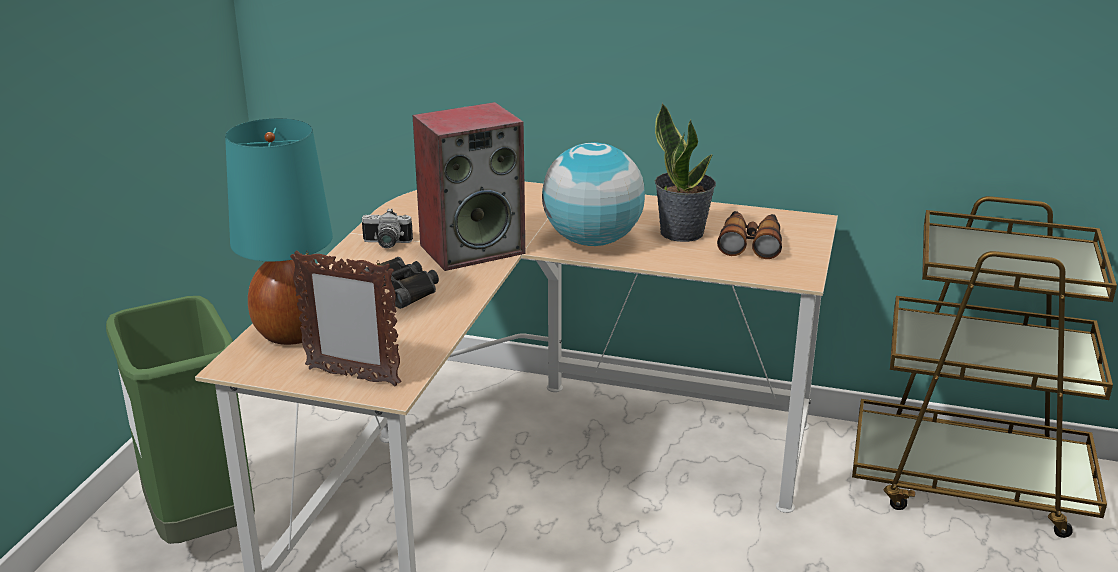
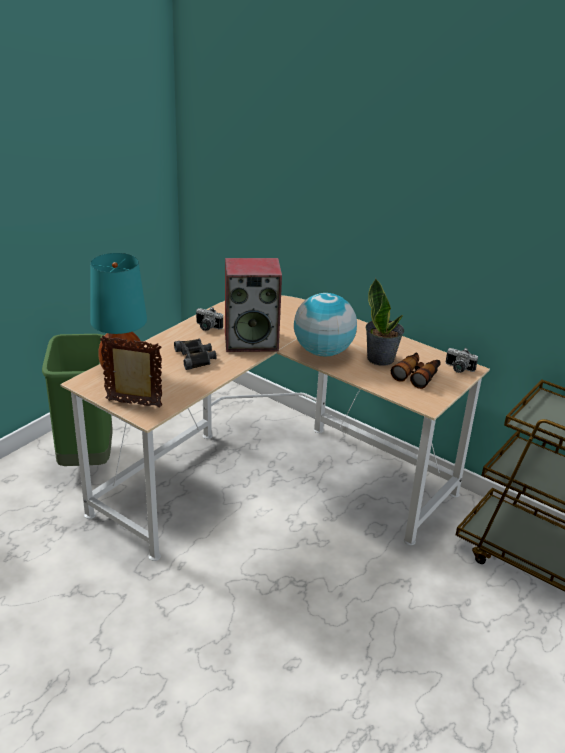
camera: 20 degrees right, 5 degrees up
(352, 377) = (134, 404): picture frame -> picture frame turned 150 degrees clockwise
(798, 224) = (458, 369): none -> camera

